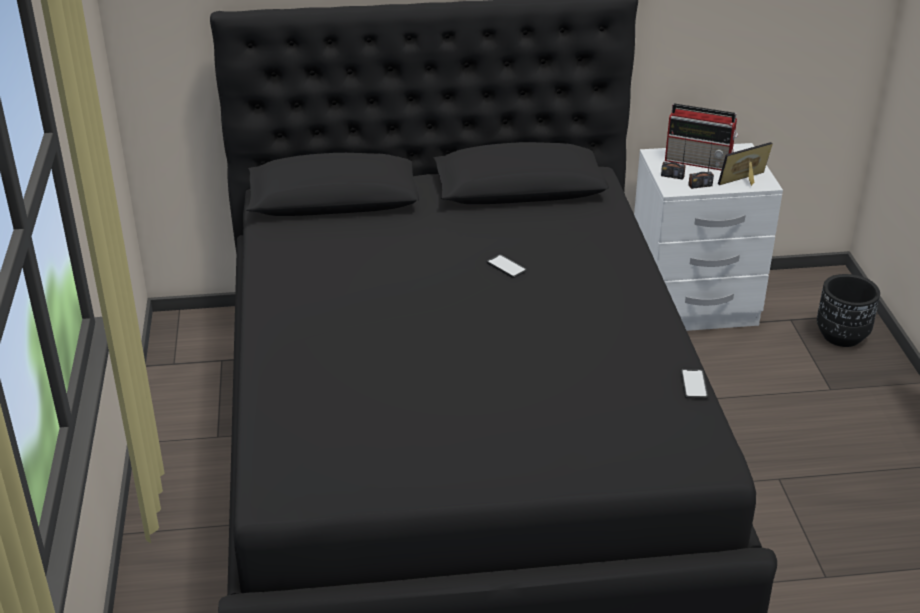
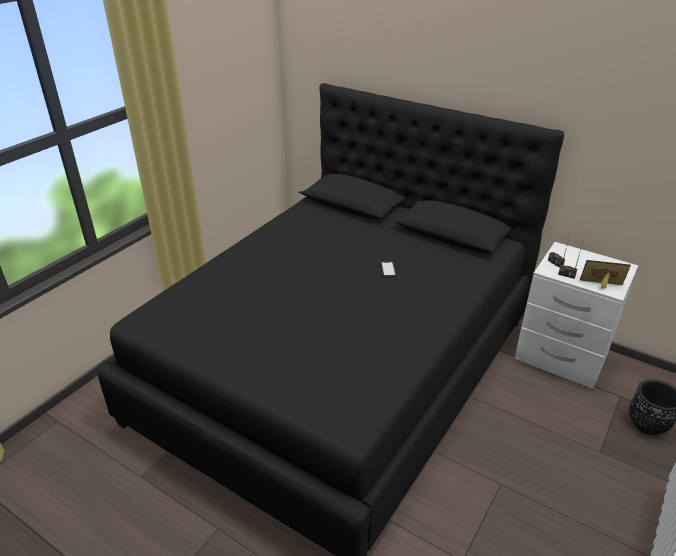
camera: 40 degrees right, 0 degrees up
(694, 384) = (402, 381): phone -> none
(699, 161) = (585, 262): radio -> none

